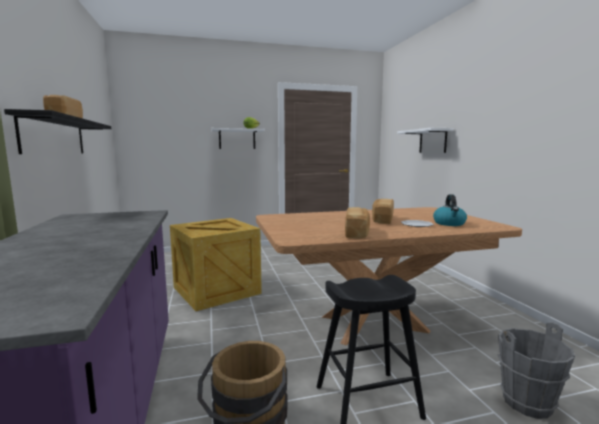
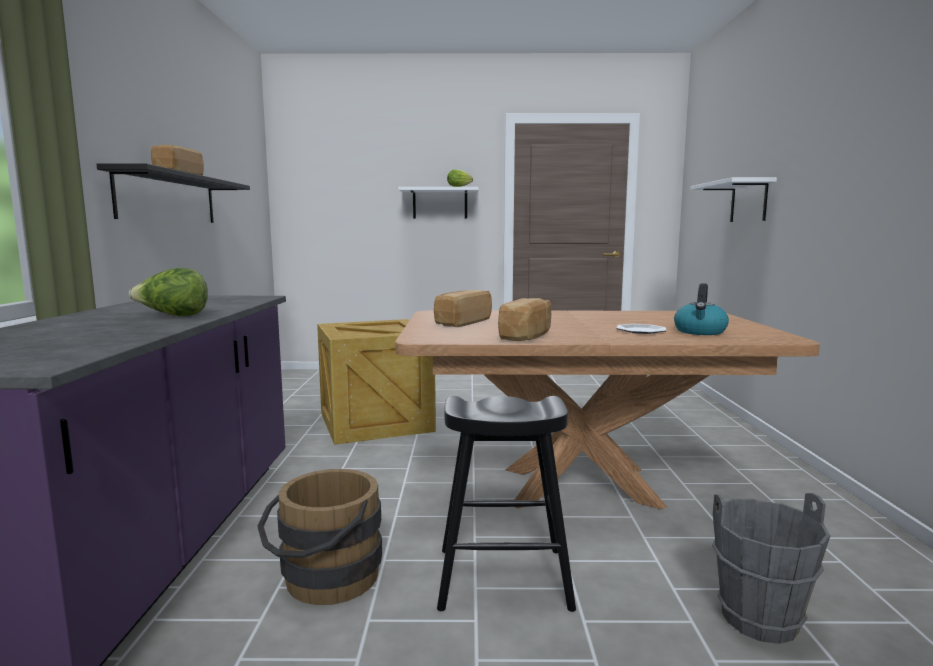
camera: 15 degrees right, 0 degrees up
(107, 237) = (174, 316): none -> lettuce
(382, 220) = (595, 323): bread -> bread (461, 322)

